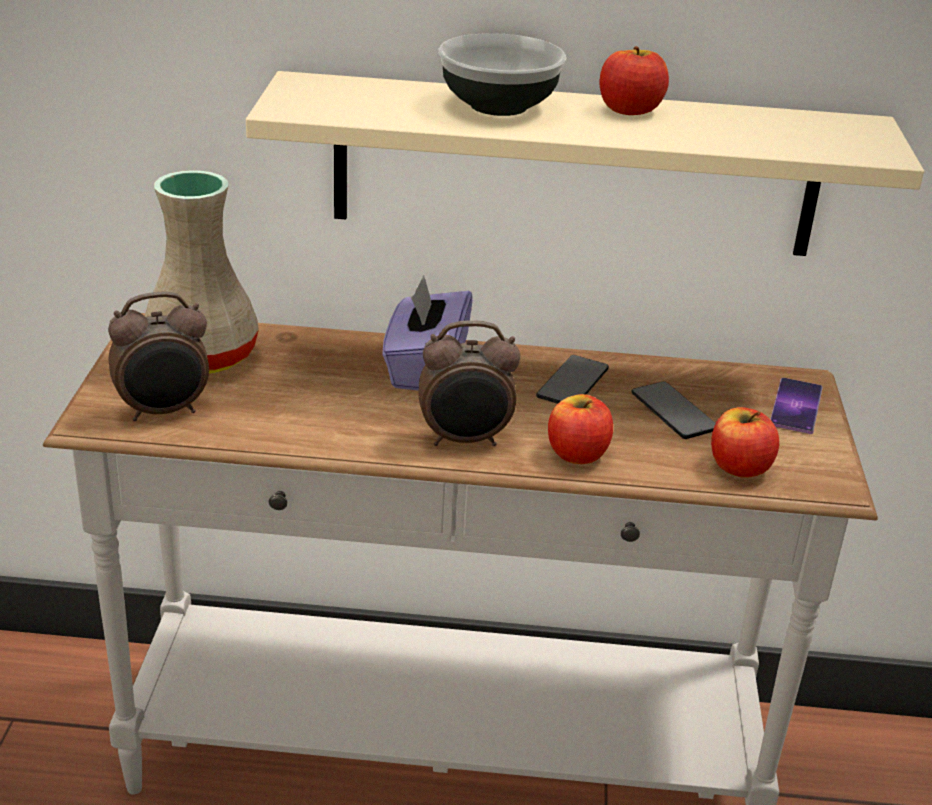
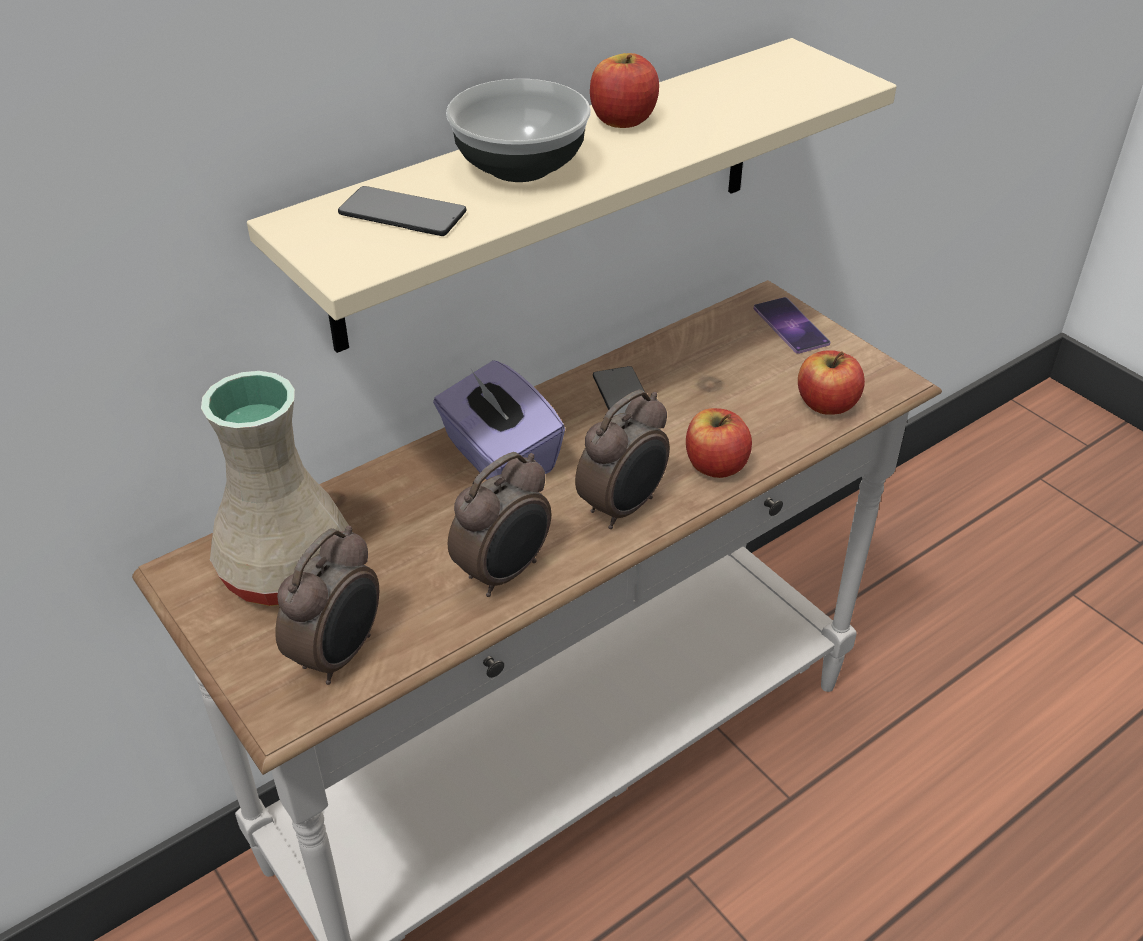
camera: 40 degrees left, 10 degrees up
(326, 429) = (505, 573): none -> alarm clock
(673, 412) = (725, 382): phone -> phone (402, 214)

